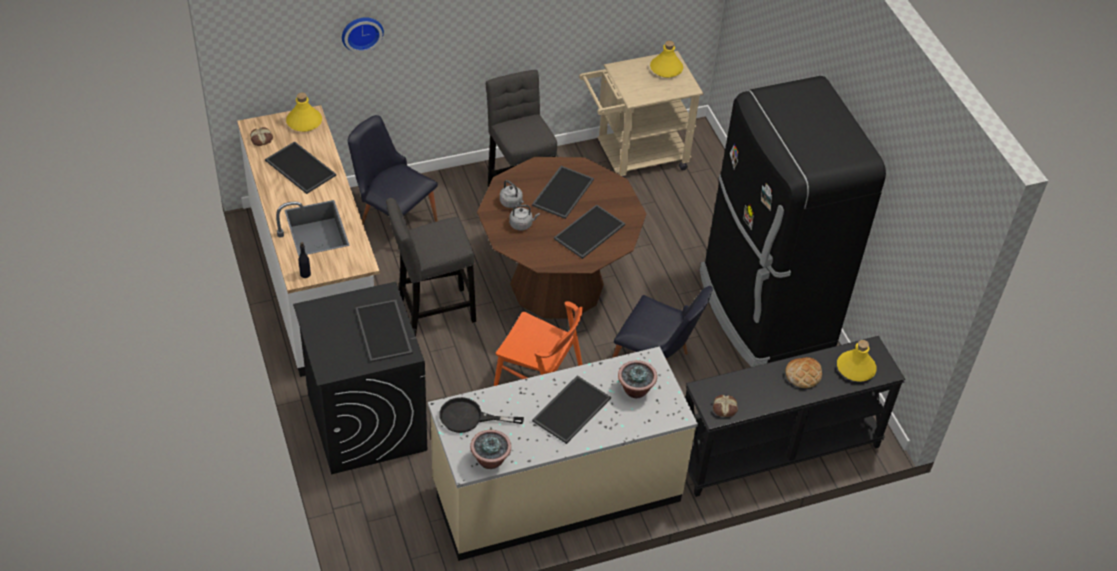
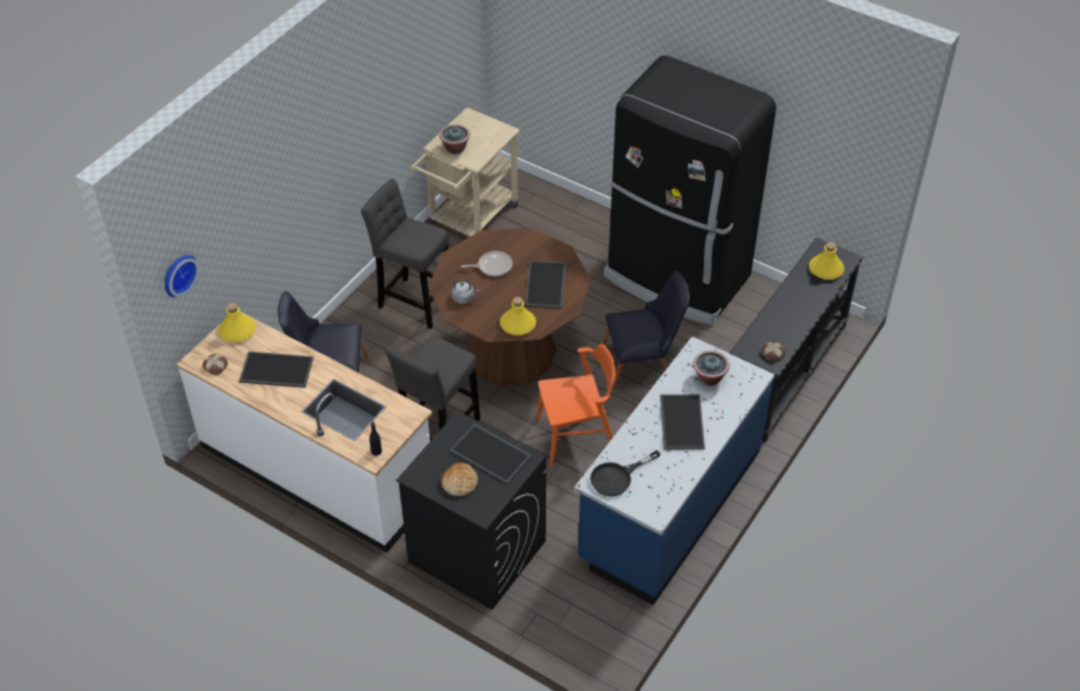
camera: 35 degrees left, 0 degrees up
(361, 32) = (252, 219): wall clock -> wall clock (178, 274)
(490, 460) = (665, 497): potted plant -> potted plant (455, 148)
(522, 224) = (489, 310): grey kettle -> none
(556, 491) = (669, 505): beige counter -> blue counter
(562, 191) = (493, 266): tray -> frying pan
(666, 69) = (474, 126): yellow bottle -> yellow bottle (518, 324)
(803, 374) = (798, 296): bread -> bread (459, 482)

